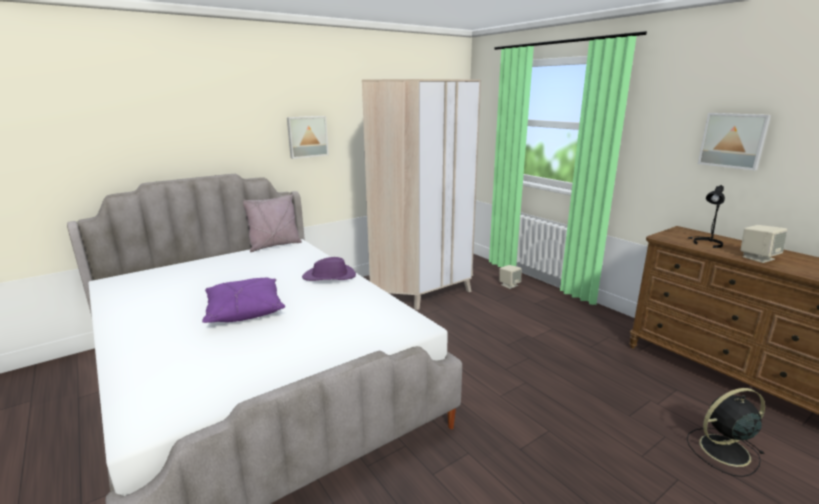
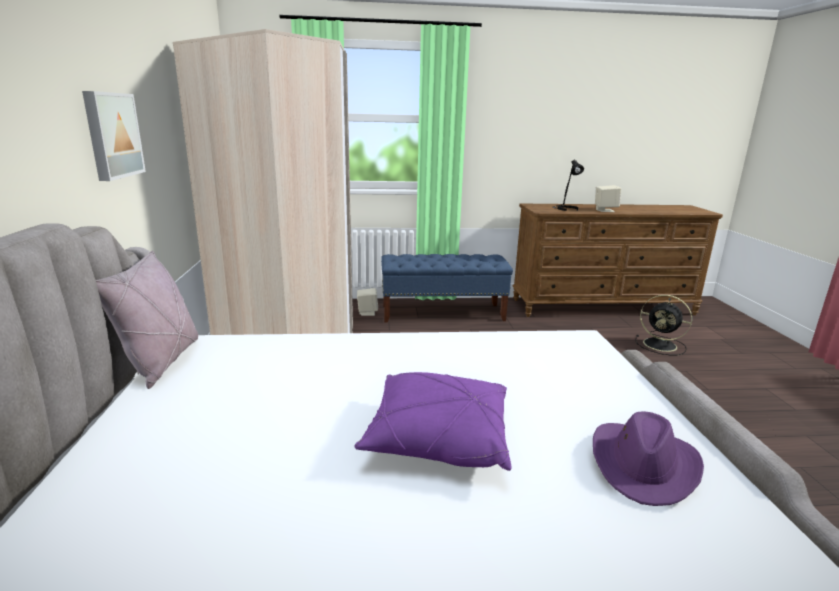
camera: 60 degrees left, 0 degrees up
(329, 277) = (381, 350): purple hat -> purple hat (644, 465)
(561, 309) = (443, 313): none -> blue bench
(722, 450) = (661, 345): black fan -> black fan turned 75 degrees counterclockwise
(733, 140) = (552, 125): picture -> none

